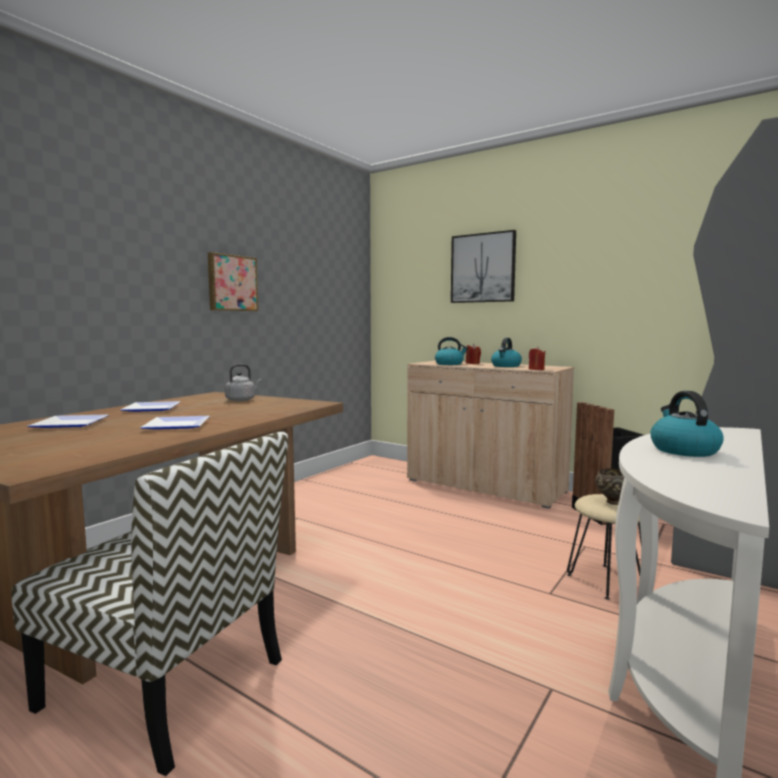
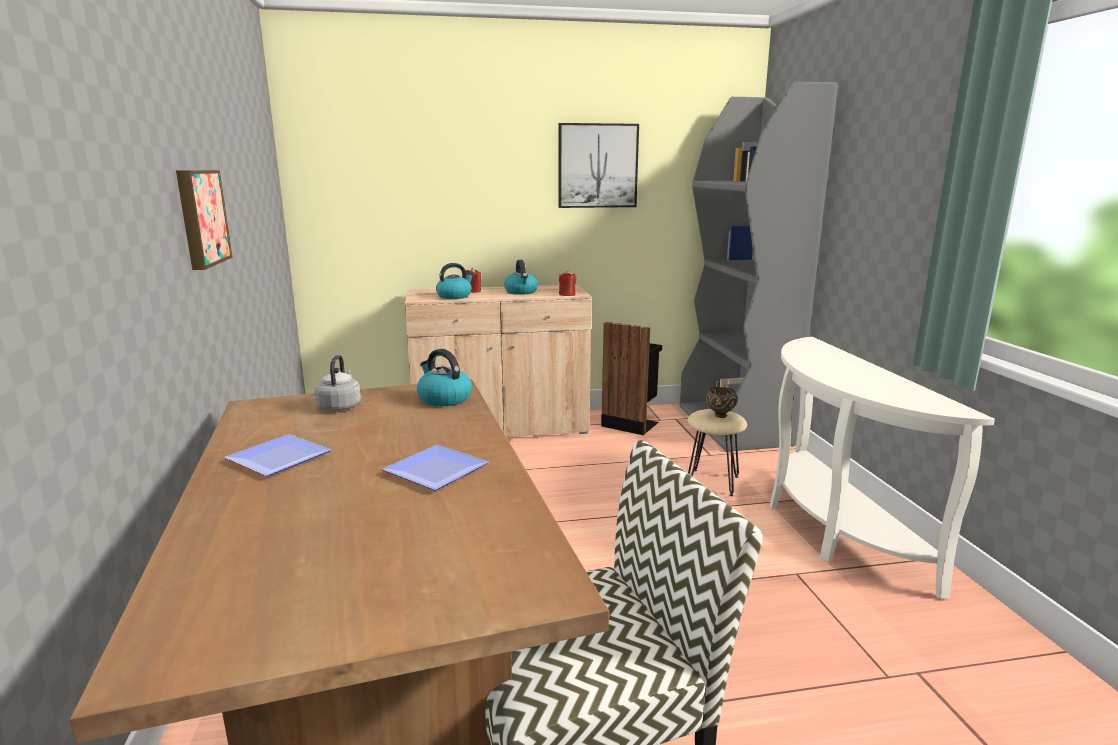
camera: 45 degrees left, 10 degrees up
(68, 424) = (278, 525): plate -> none
(483, 268) = (463, 171): picture -> picture (597, 166)
(683, 450) = (838, 370): kettle -> kettle (443, 399)

